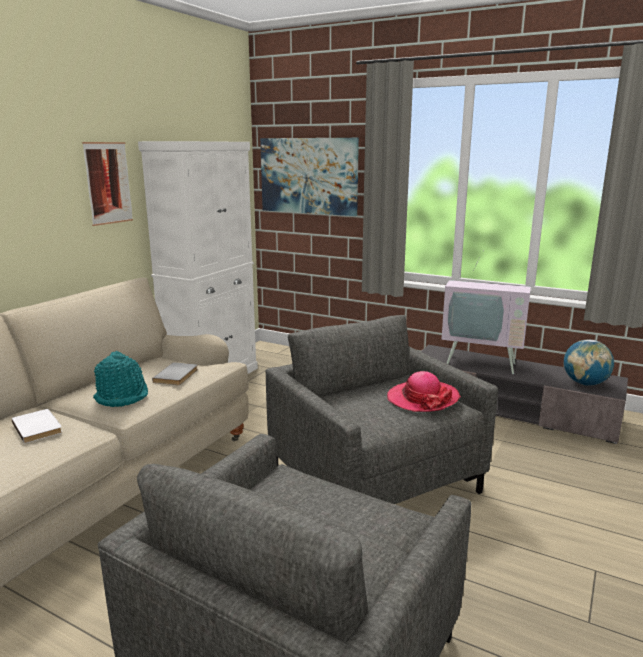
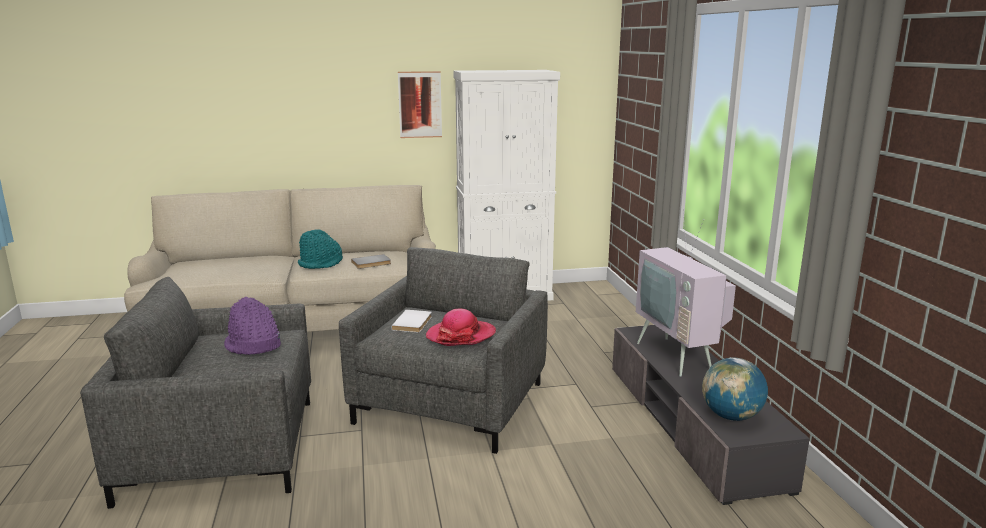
camera: 50 degrees right, 0 degrees up
(39, 427) = (258, 264): white book -> white book (414, 323)
(304, 502) = (253, 345): none -> purple hat
(308, 176) = (642, 109): picture -> none

